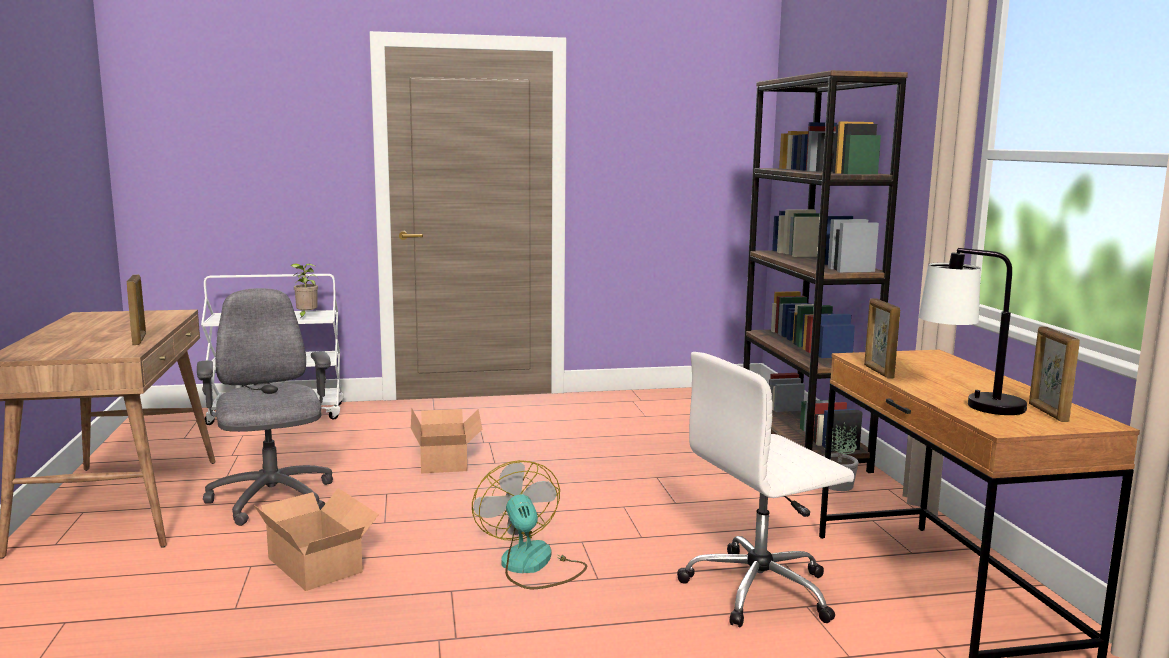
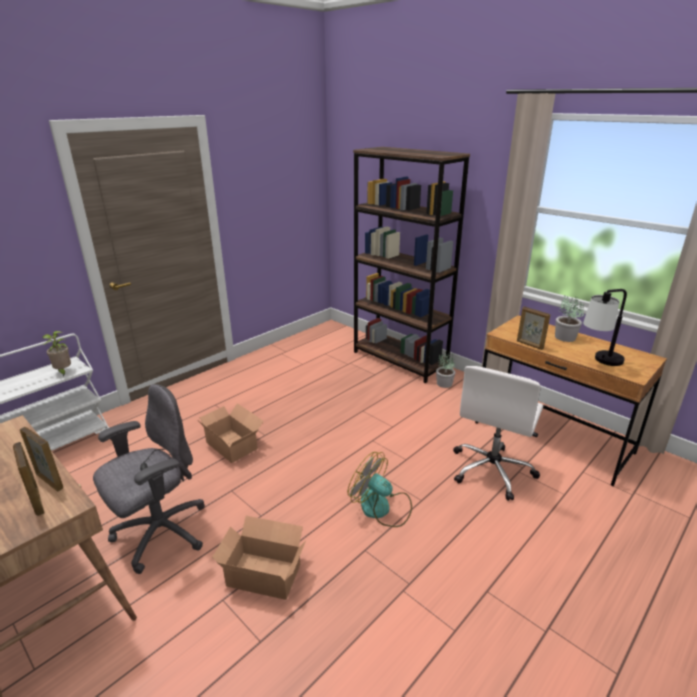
camera: 35 degrees left, 15 degrees up
(272, 500) = (160, 533): grey office chair -> grey office chair turned 105 degrees clockwise
(969, 378) = (564, 337): none -> potted plant
(1047, 413) = (628, 357): picture frame -> picture frame (37, 501)

